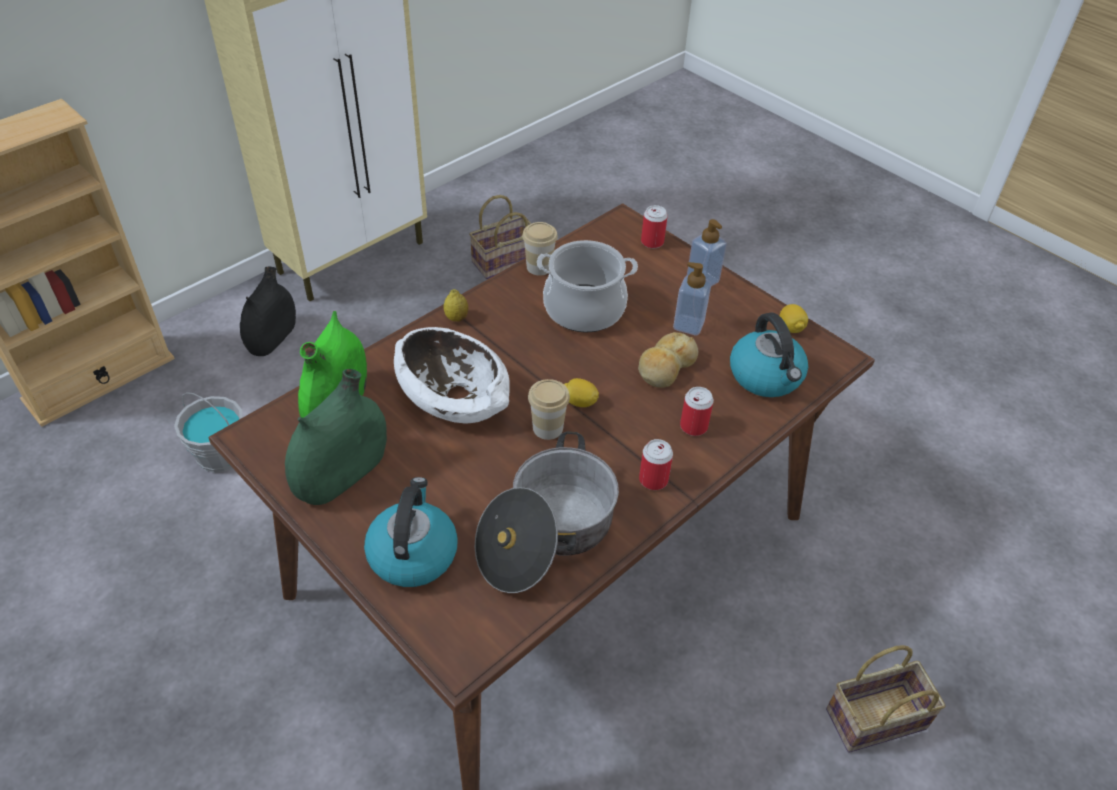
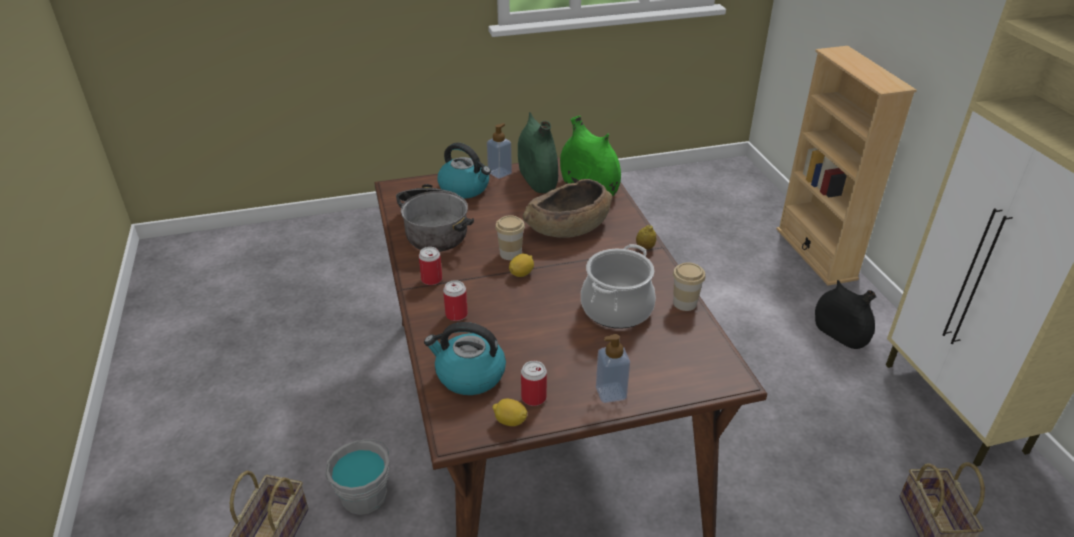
camera: 120 degrees right, 10 degrees down
(220, 455) = (718, 289): grey bucket -> grey bucket (364, 496)
(453, 396) = (567, 227): white bowl -> brown bowl
(652, 242) = (687, 384): can -> can (533, 398)
(665, 367) = (522, 325): bread -> none
(688, 325) = (559, 358): soap dispenser -> soap dispenser (499, 173)

